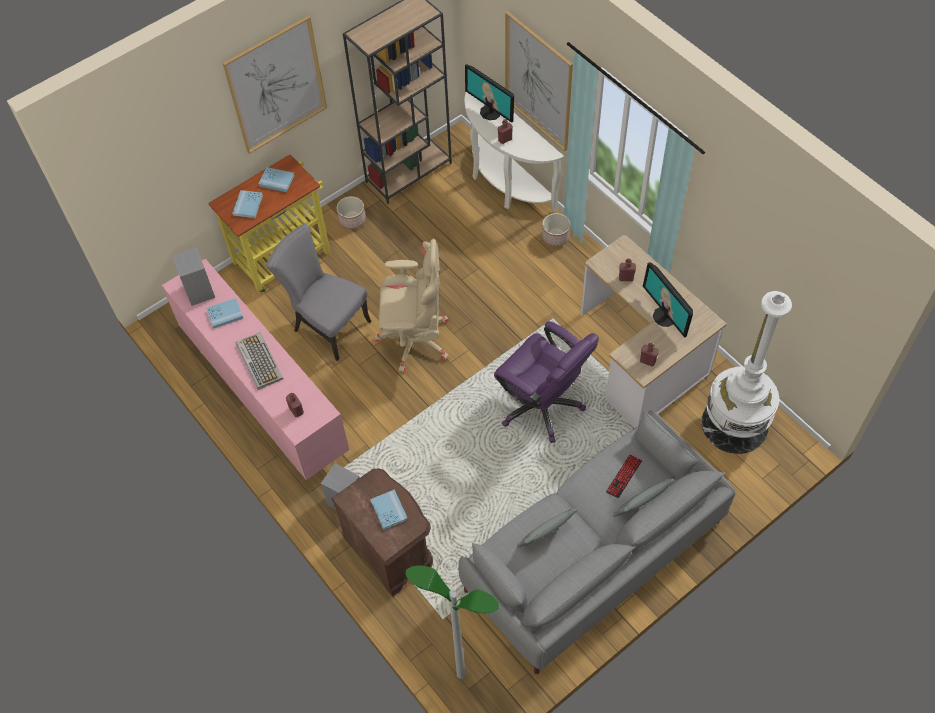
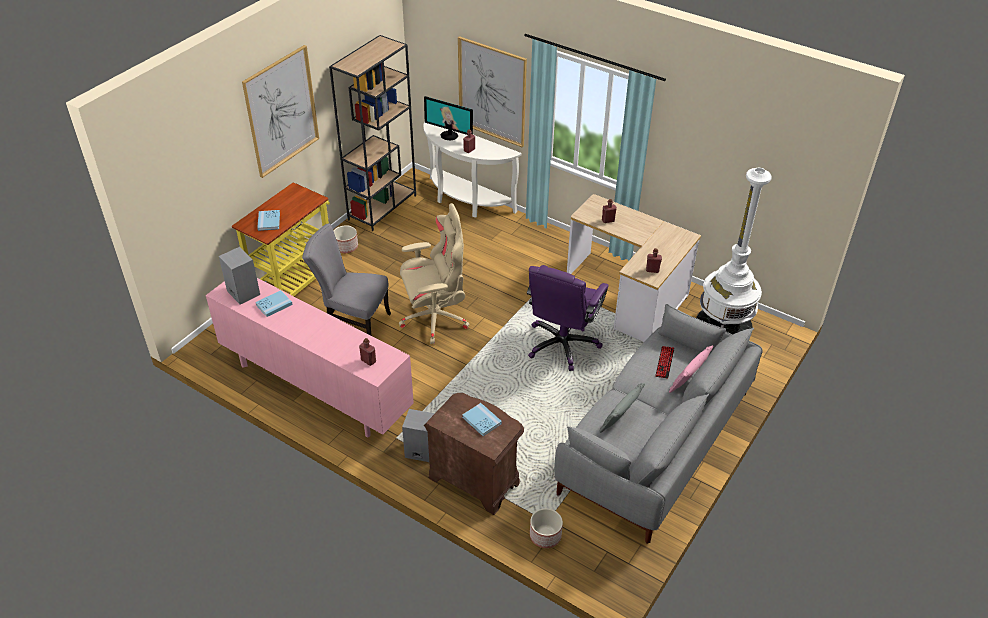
camera: 20 degrees left, 15 degrees down
(258, 361) = (318, 332): keyboard -> none
(276, 181) = (288, 201): blue book -> none
(461, 674) = (582, 561): floor lamp -> none
(541, 405) = (562, 344): purple office chair -> purple office chair turned 90 degrees clockwise
(556, 237) = (523, 229): planter -> planter (545, 535)
(641, 505) = (688, 380): grey pillow -> pink pillow
(665, 316) = (651, 239): monitor -> none

